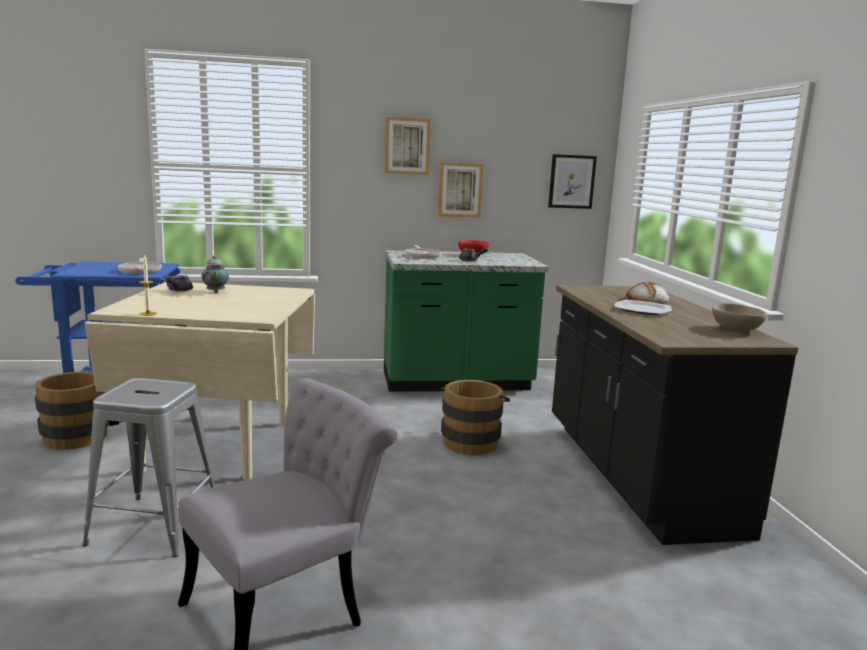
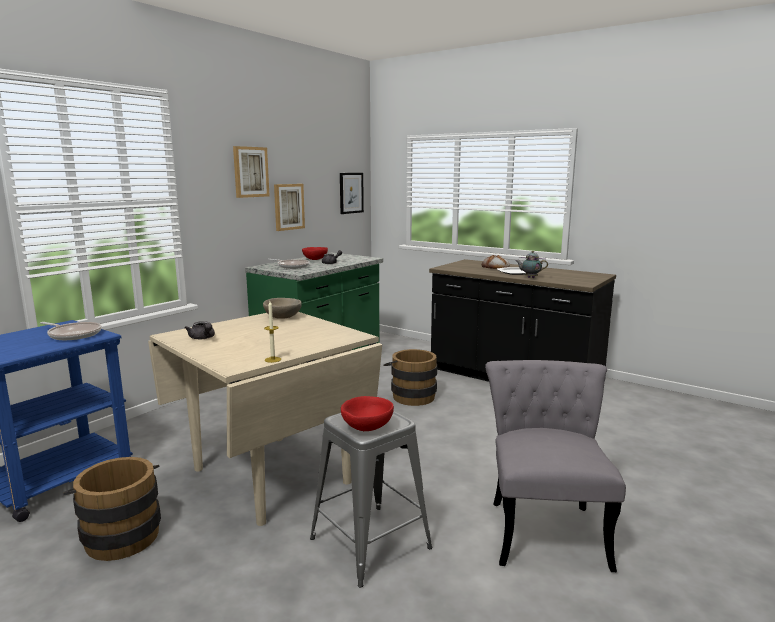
camera: 45 degrees left, 0 degrees up
(130, 393) = (367, 427): none -> red bowl
(216, 292) = (236, 330): teapot -> teapot (530, 277)
(735, 330) = (577, 273): beige bowl -> beige bowl (282, 317)

